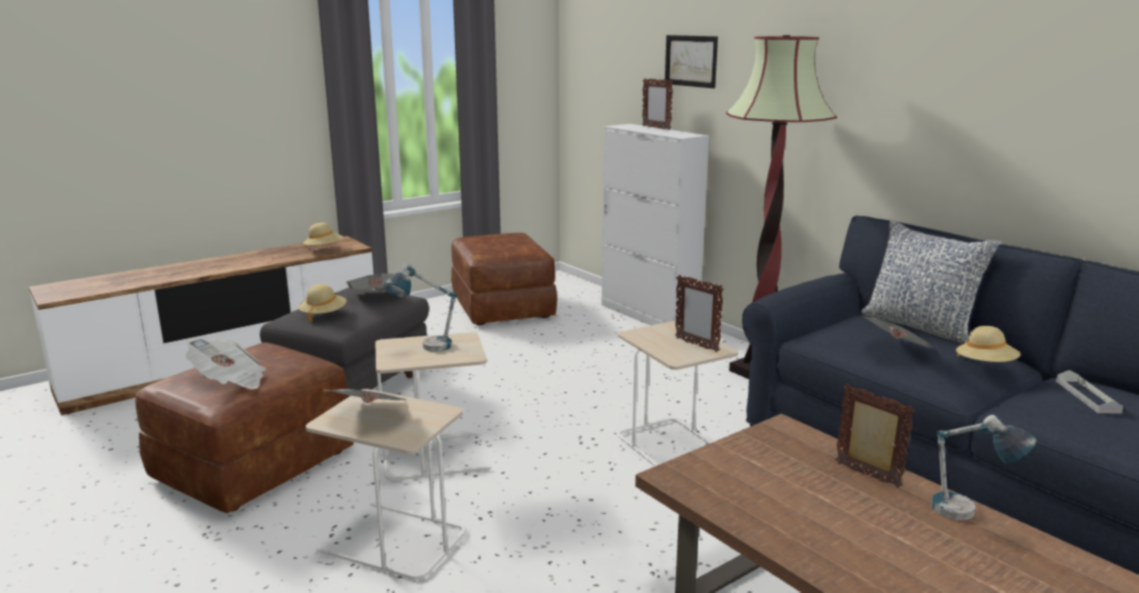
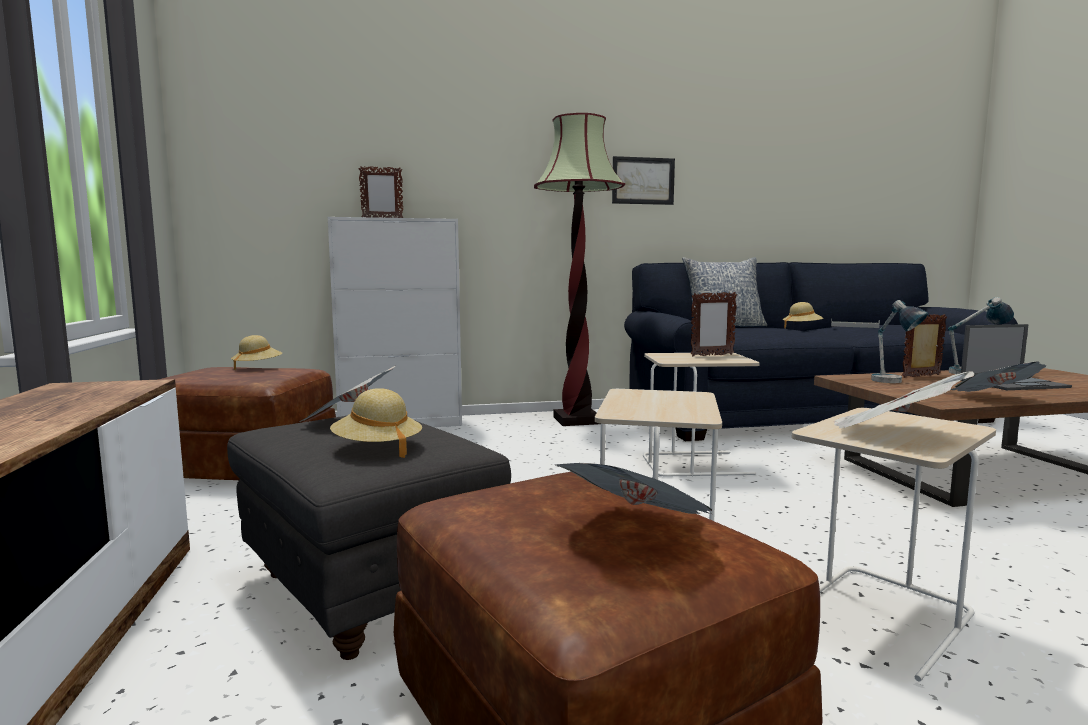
camera: 65 degrees left, 10 degrees down
(324, 249) = (97, 394): beige hat -> beige hat (257, 367)
(425, 348) = (654, 404): table lamp -> table lamp (893, 382)
(691, 61) = (415, 150): picture -> picture (643, 181)
(891, 538) = (1014, 383): none -> laptop
(897, 350) = (771, 331): newspaper -> newspaper (994, 398)

